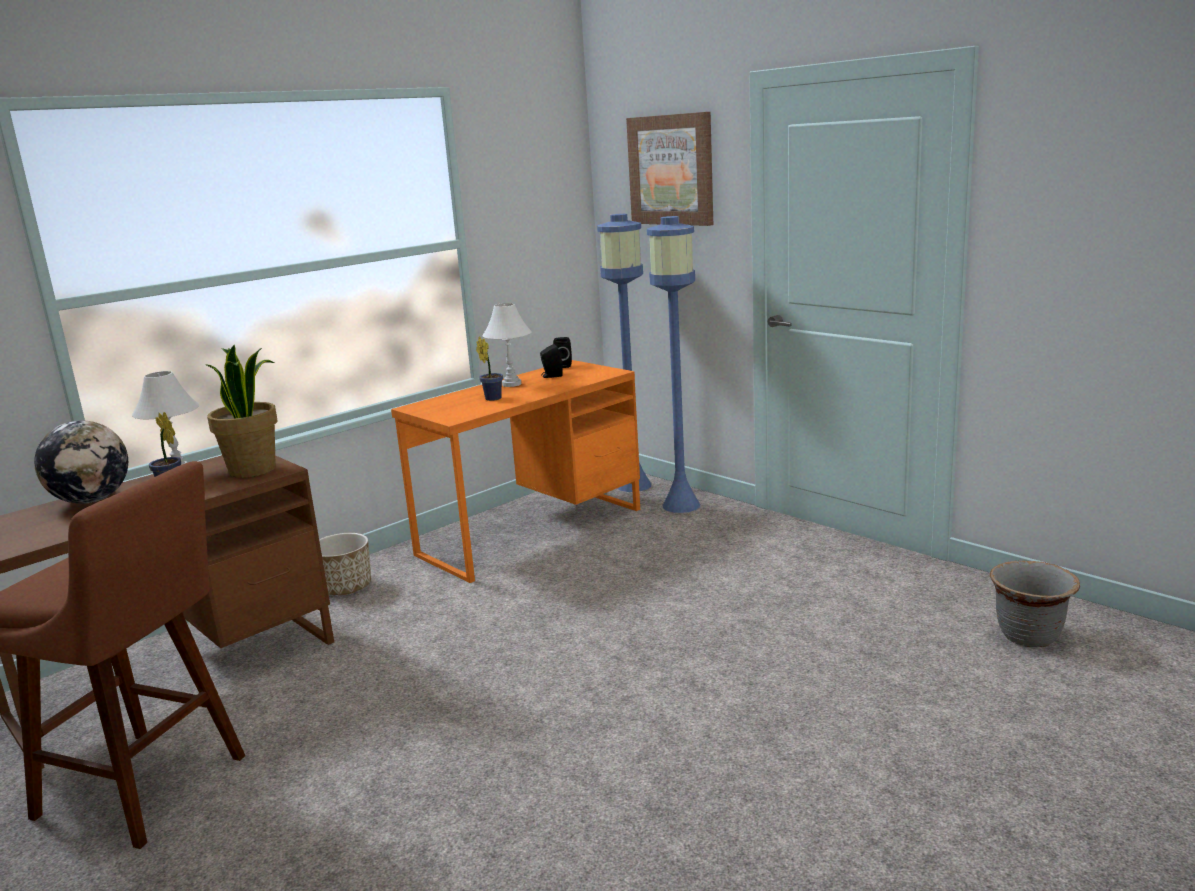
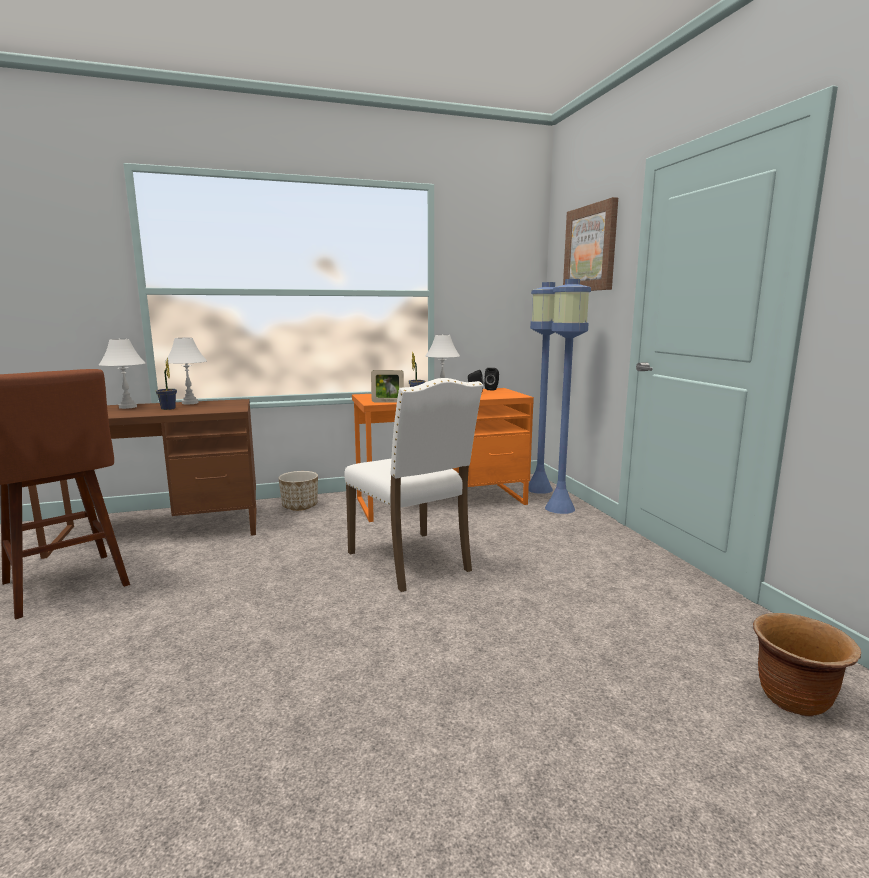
camera: 25 degrees right, 5 degrees down
(92, 500) = (128, 407): globe -> white table lamp
(254, 469) = (223, 407): potted plant -> none
(470, 414) = (387, 402): none -> picture frame
(582, 616) = (412, 561): none -> white chair
(1029, 636) = (794, 700): grey planter -> brown planter

